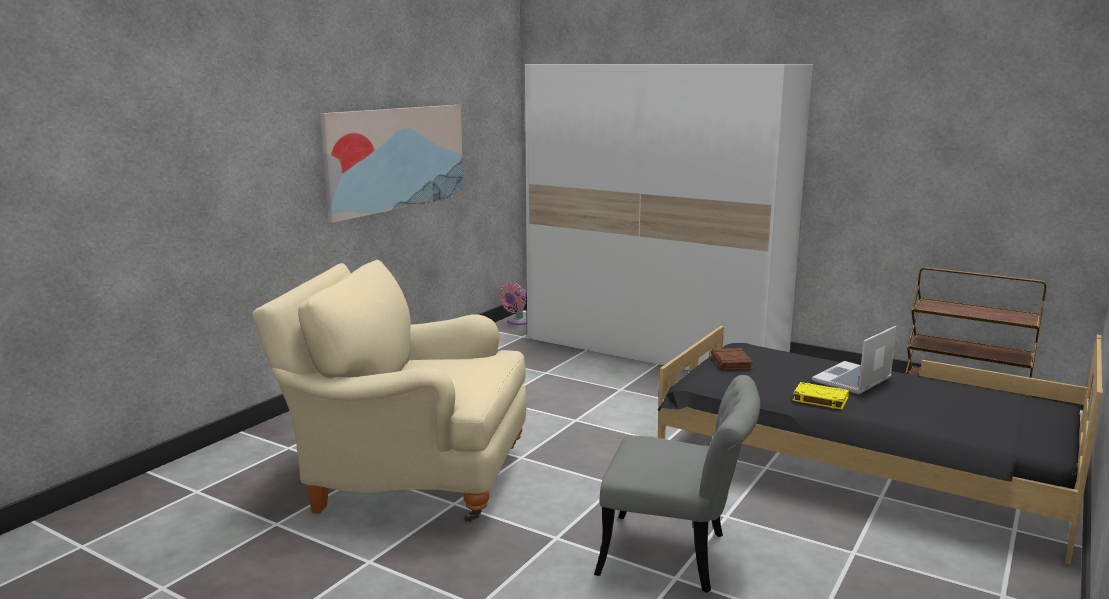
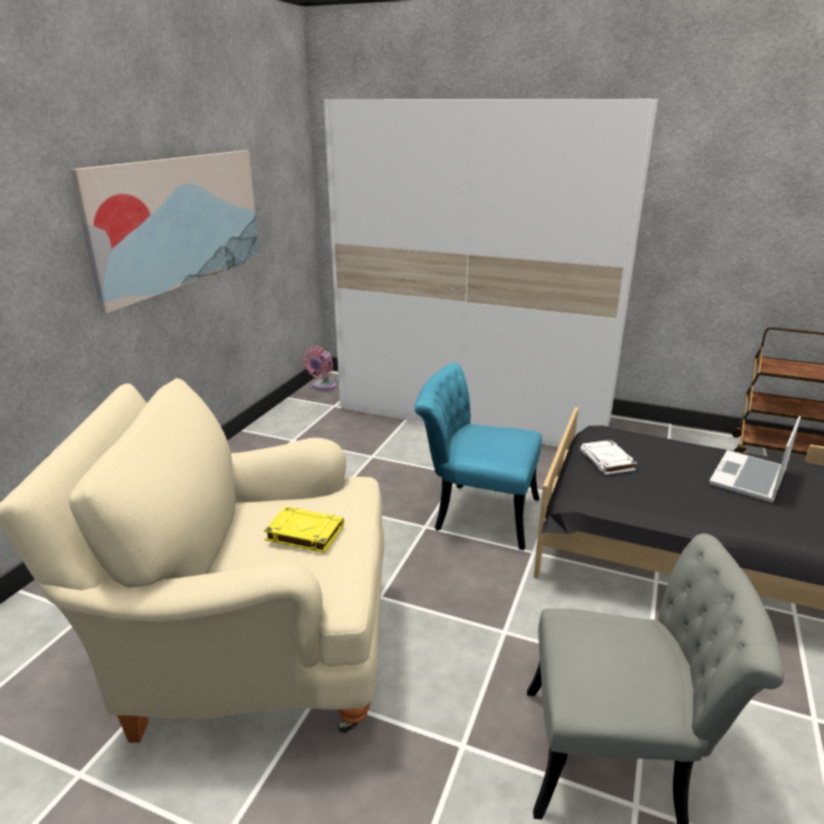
camera: 10 degrees left, 10 degrees up
(624, 414) = (475, 512): none -> turquoise chair
(731, 363) = (607, 461): brown book -> white book
(819, 399) = (735, 516): yellow book -> yellow book (304, 533)

